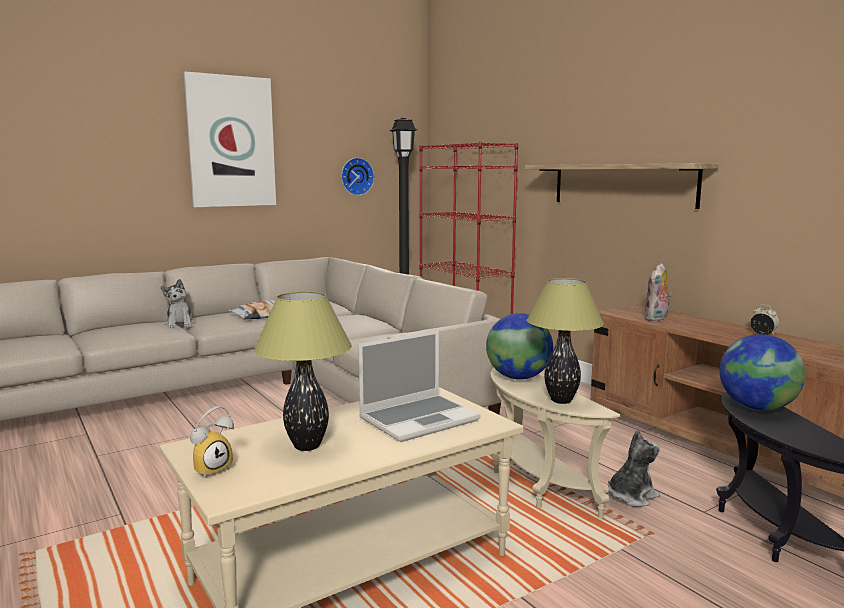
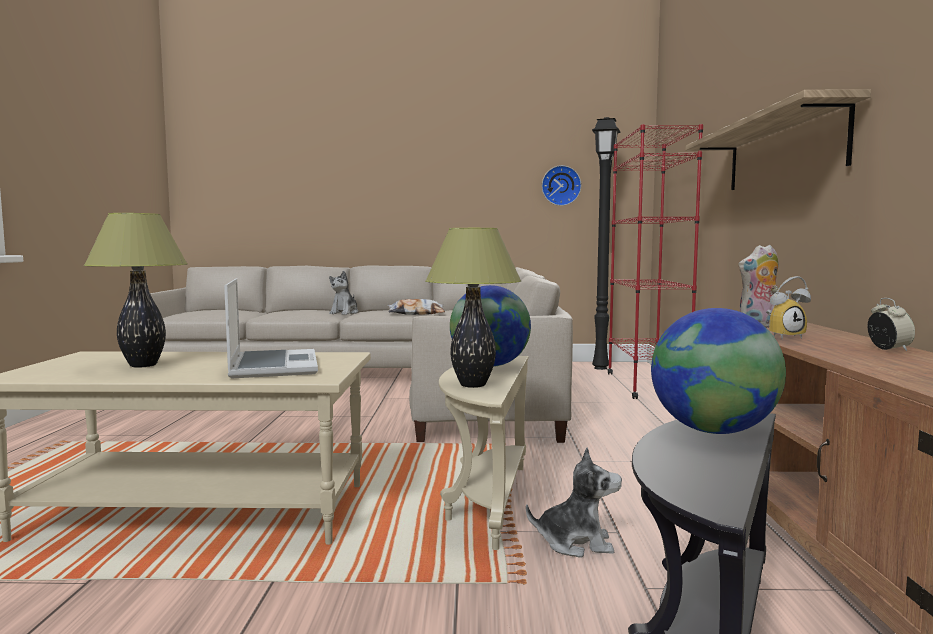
camera: 35 degrees right, 5 degrees down
(211, 469) = (54, 364): alarm clock -> alarm clock (784, 336)
(231, 142) = (428, 153): picture -> none
(419, 419) = (272, 366): laptop -> laptop turned 105 degrees counterclockwise

